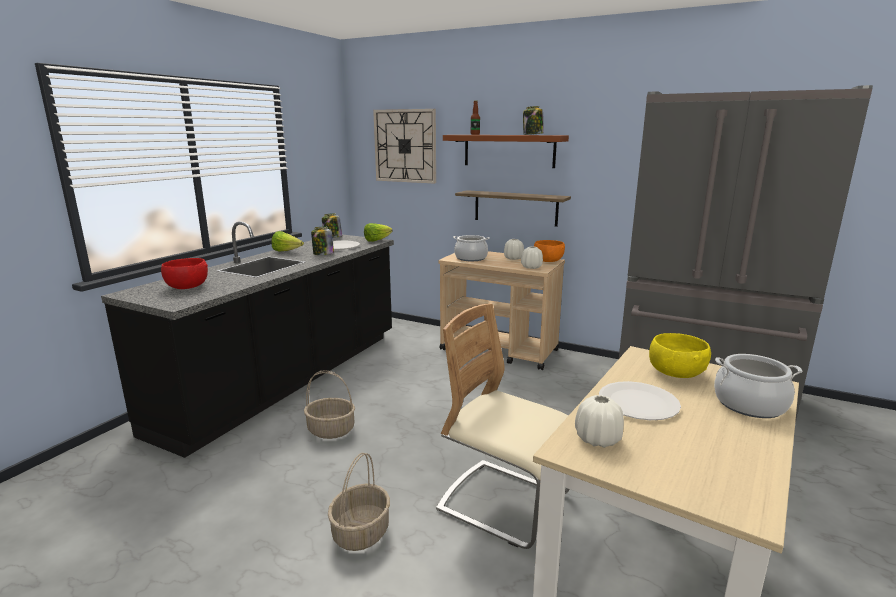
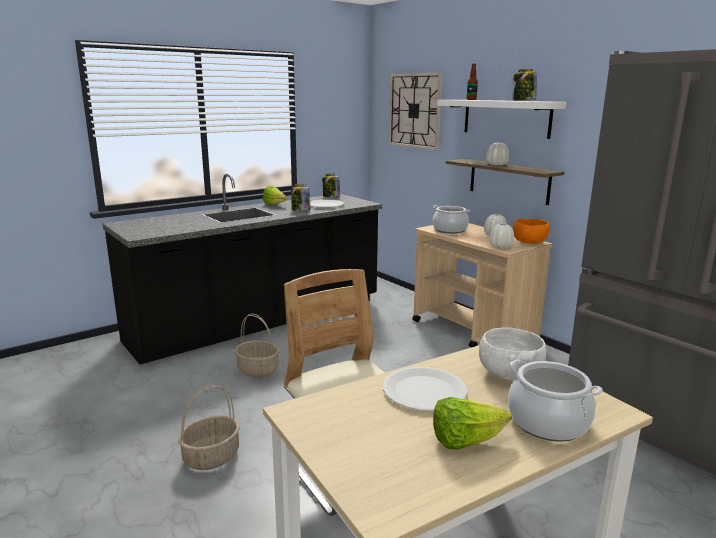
camera: 25 degrees right, 0 degrees up
(187, 287) = (162, 224): red bowl -> none
(377, 240) = (365, 203): lettuce -> lettuce (465, 441)
(509, 150) = (506, 118): brown shelf -> white shelf
(597, 439) = (336, 410): white vase -> white vase (497, 164)
(675, 373) = (509, 374): yellow bowl -> white bowl

